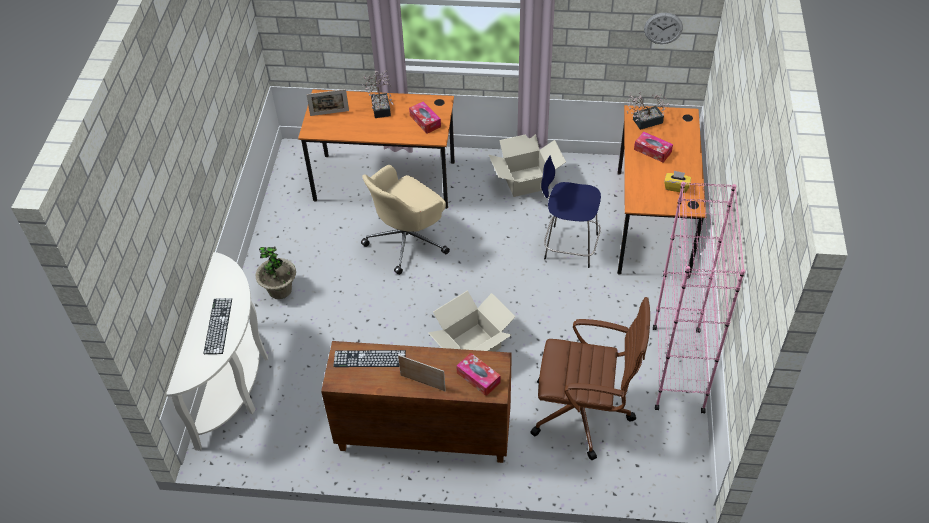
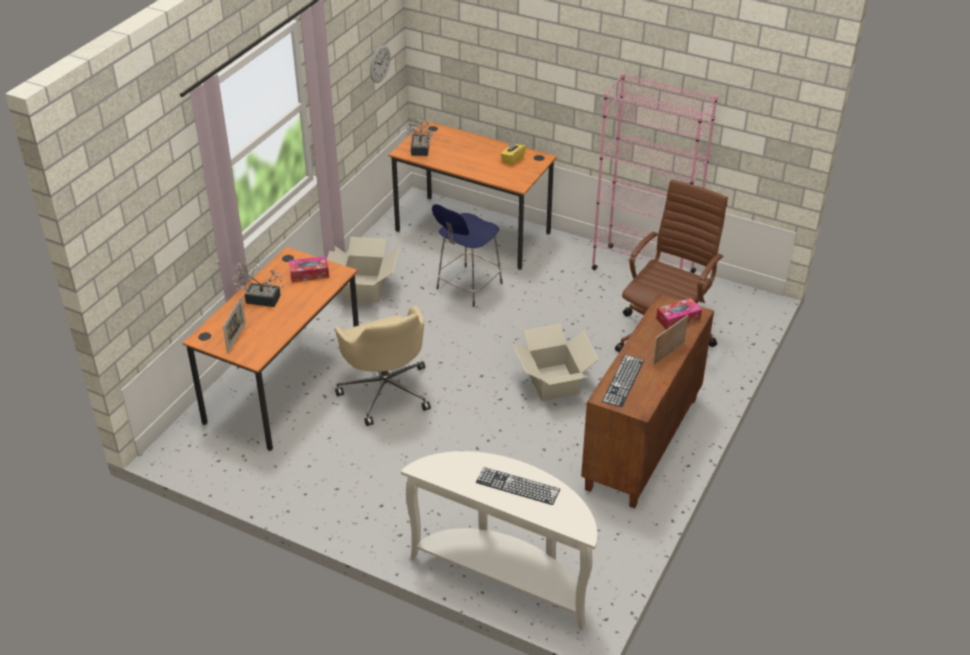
camera: 70 degrees left, 10 degrees down
(280, 290) = (390, 509): potted plant -> none
(652, 151) = (459, 157): tissue box -> none

